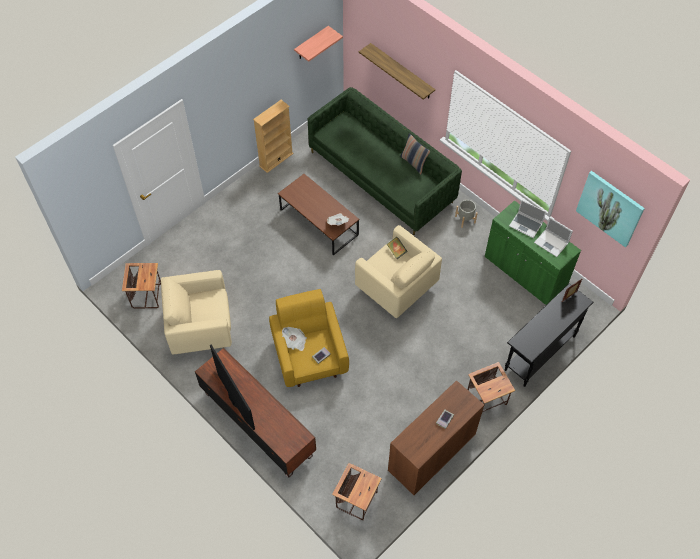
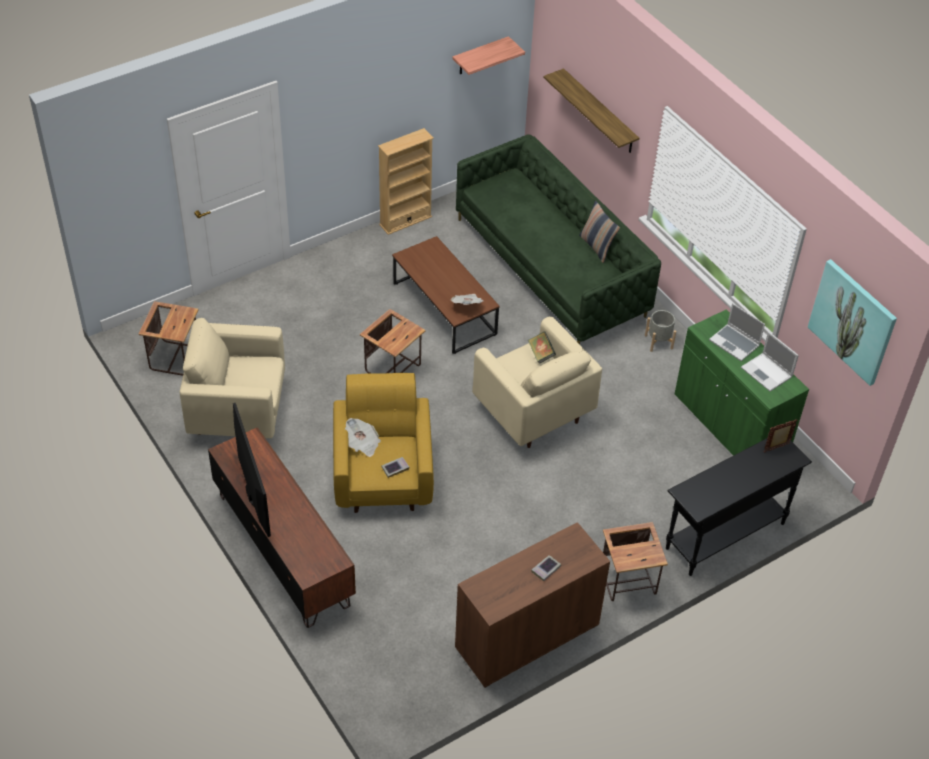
camera: 10 degrees right, 10 degrees down
(357, 499) = (399, 676): side table -> side table (393, 368)

